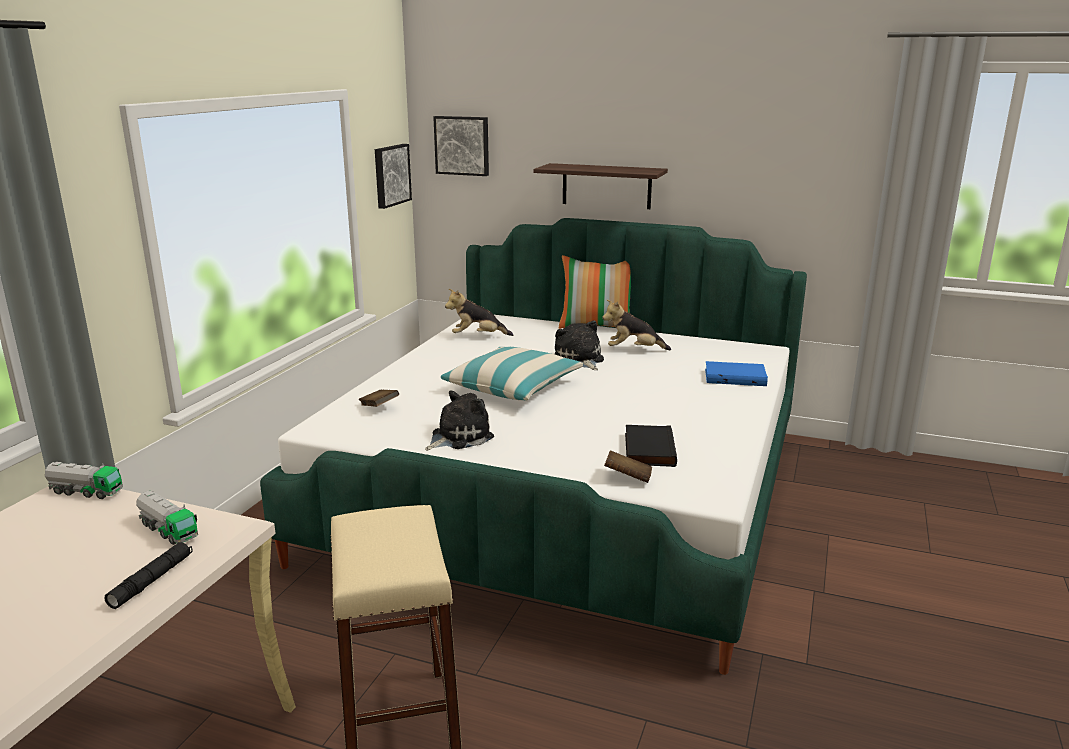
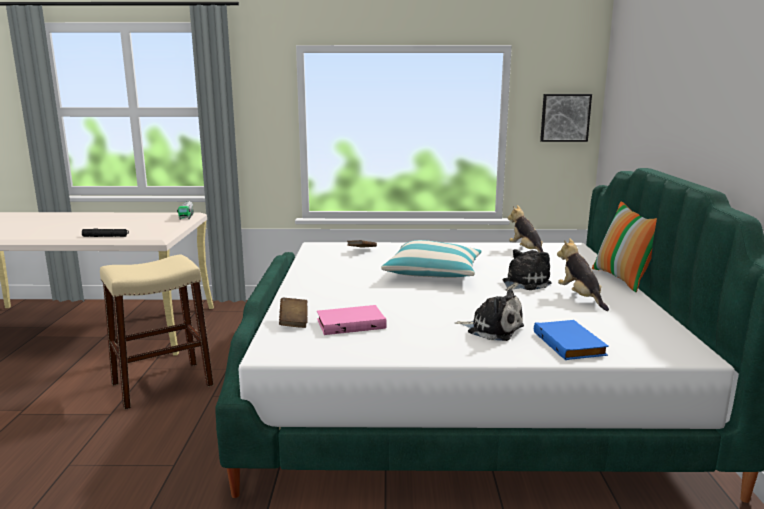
camera: 70 degrees right, 5 degrees down
(168, 530) = (150, 231): toy truck -> none
(458, 437) = (331, 272): plush toy -> plush toy (492, 329)
(462, 145) = (621, 96): picture -> none
(606, 186) = (680, 138): shelf -> none
(647, 449) = (351, 323): black book -> pink book

